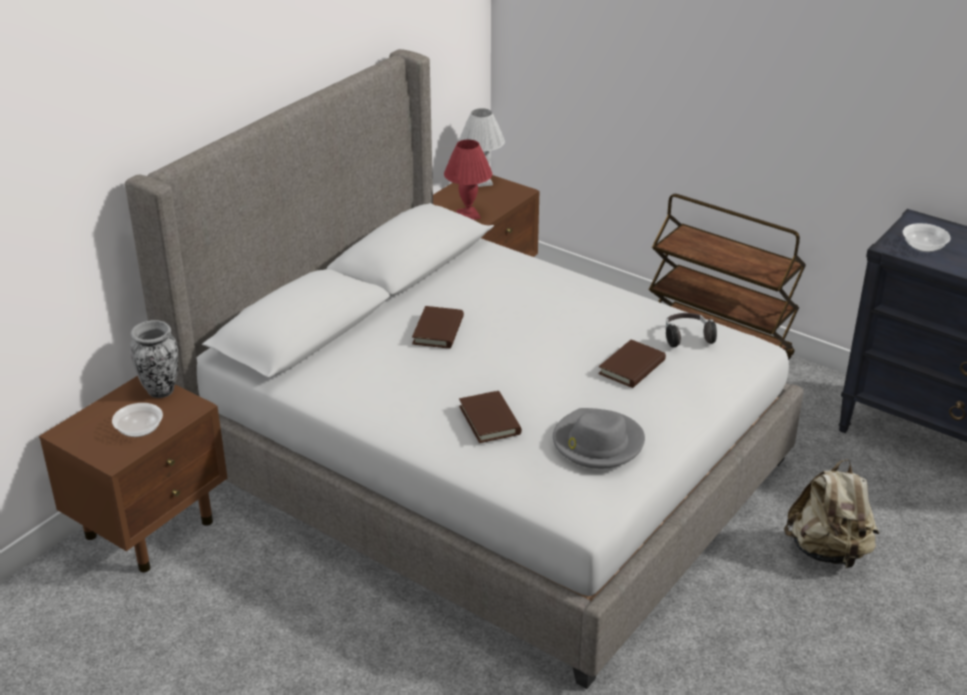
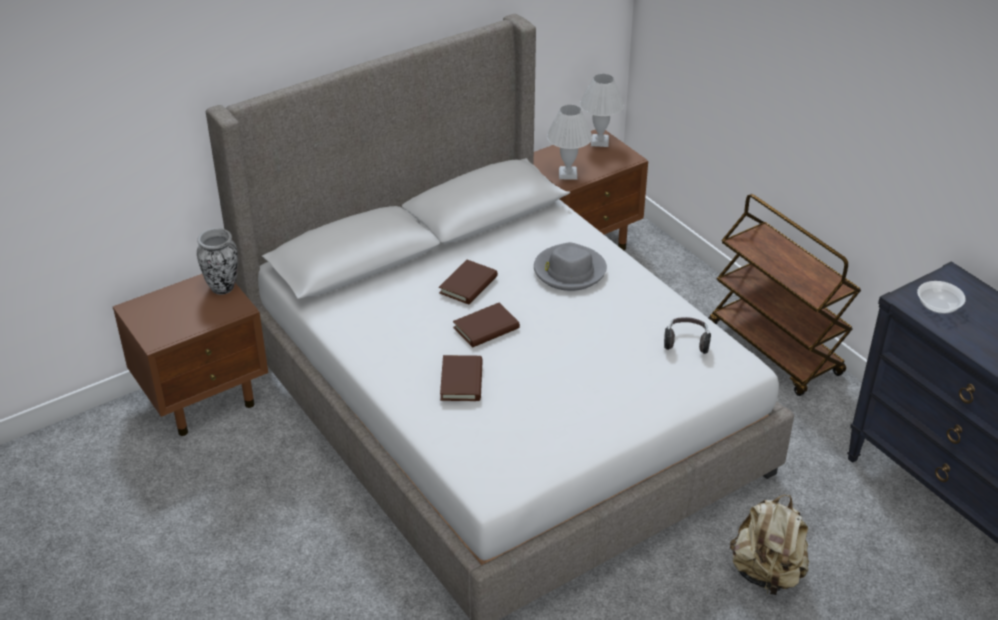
camera: 20 degrees right, 5 degrees up
(139, 430) = (188, 319): bowl -> none
(469, 216) = (568, 174): red table lamp -> white table lamp
(597, 443) = (540, 425): grey hat -> grey hat (569, 270)
(632, 367) = (618, 360): brown book -> brown book (486, 328)

